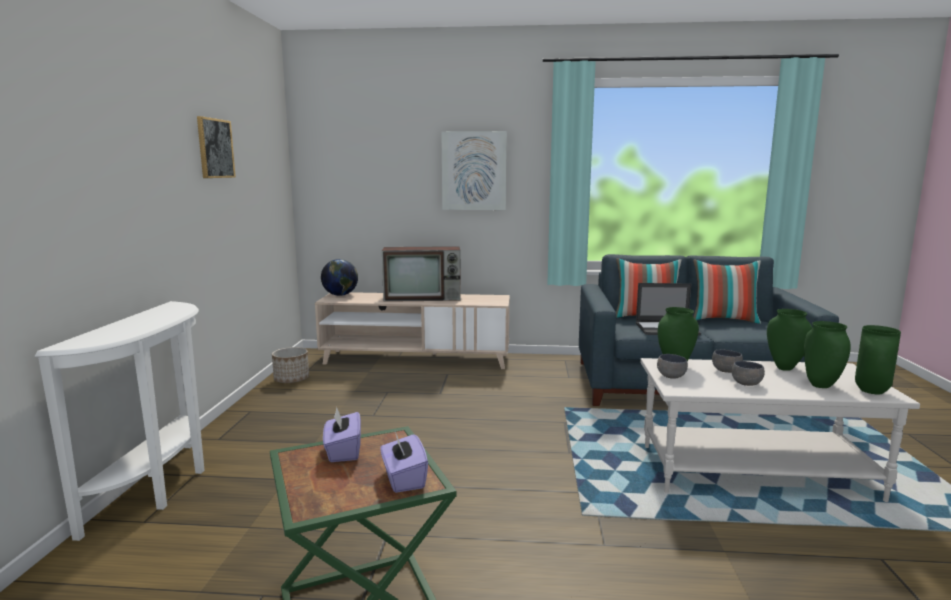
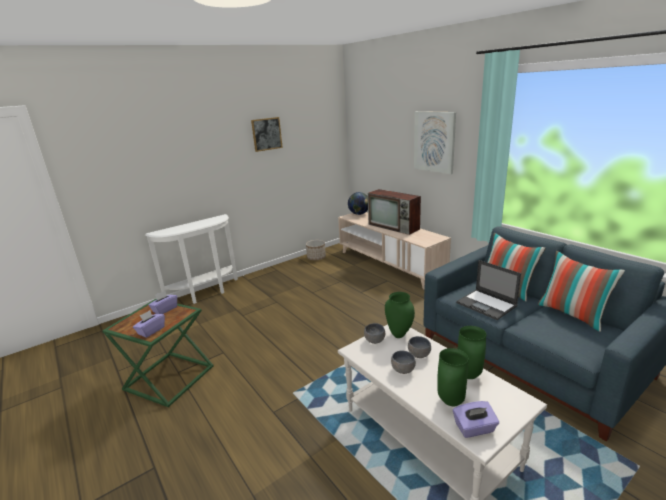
camera: 50 degrees right, 10 degrees up
(870, 391) = (474, 428): green vase -> purple tissue box

